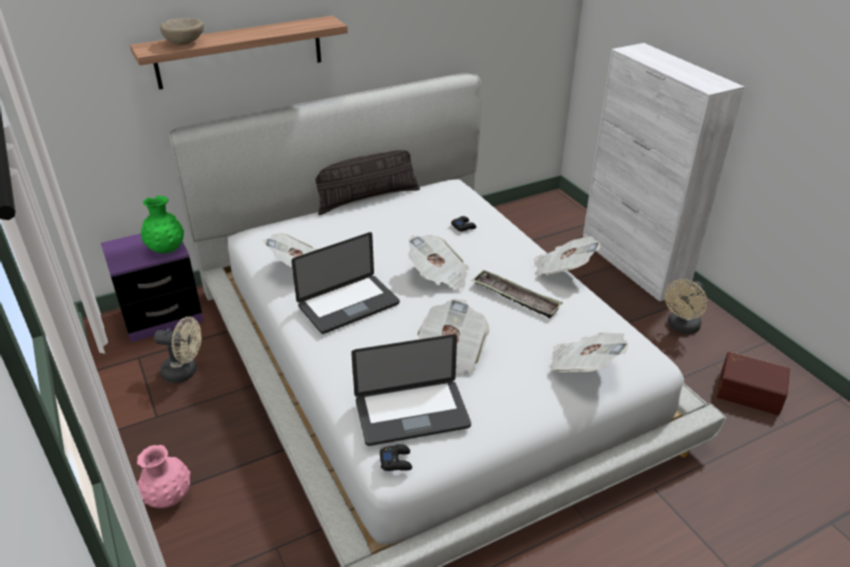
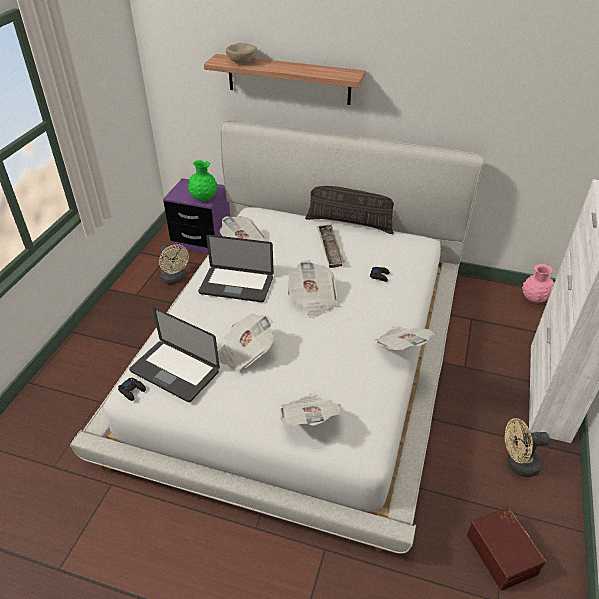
camera: 45 degrees right, 5 degrees up
(169, 498) = (92, 340): pink vase -> pink vase (534, 299)
(515, 298) = (337, 345): tray -> tray (329, 248)

